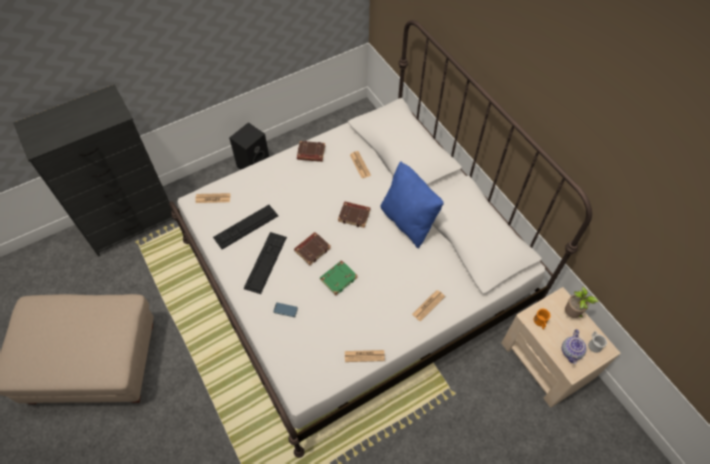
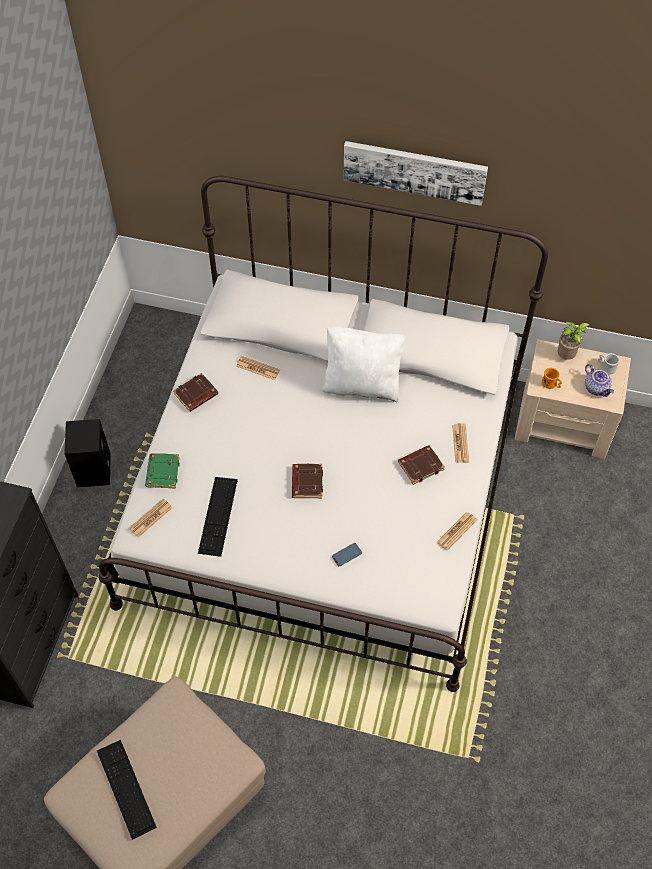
camera: 45 degrees left, 0 degrees up
(265, 262) = (277, 531): keyboard -> keyboard (126, 788)
(338, 278) = (360, 487): green book -> green book (162, 472)
(354, 215) = (308, 419): brown book -> brown book (420, 465)
(408, 221) = (362, 384): blue pillow -> white pillow
(529, 87) = (414, 171): none -> picture

